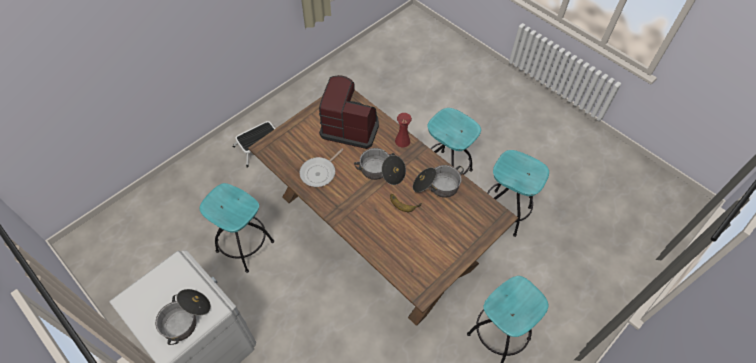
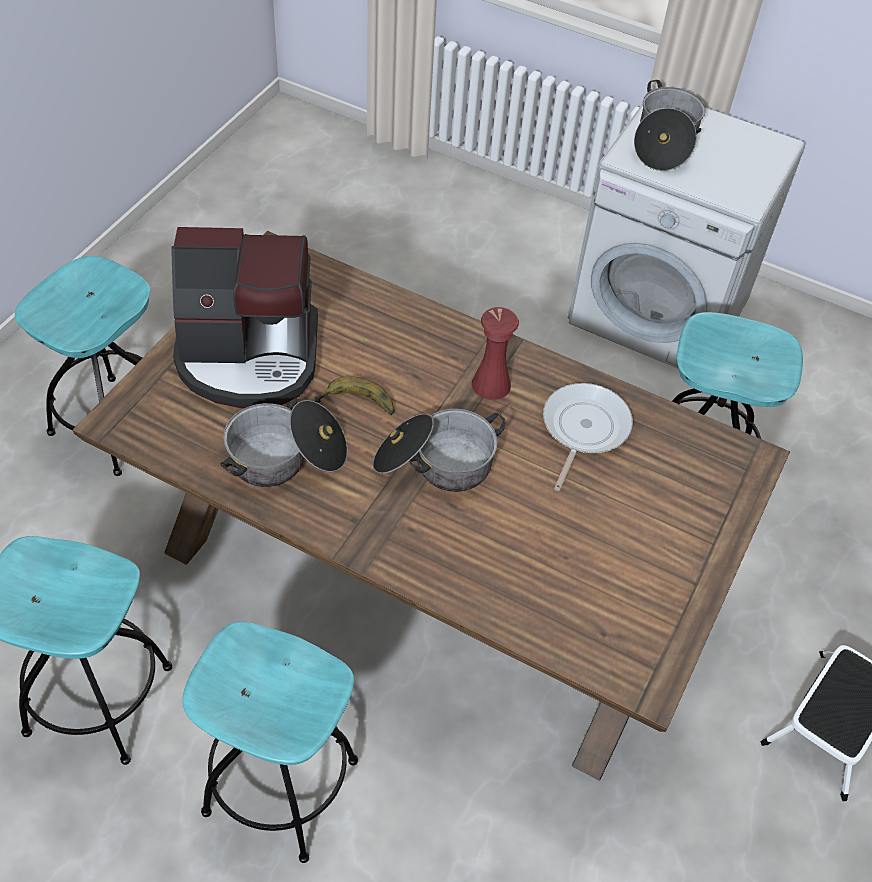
camera: 160 degrees right, 5 degrees down
(350, 127) = (568, 567): coffee machine -> coffee machine (249, 357)
(402, 141) = (408, 560): red vase -> red vase (491, 384)

